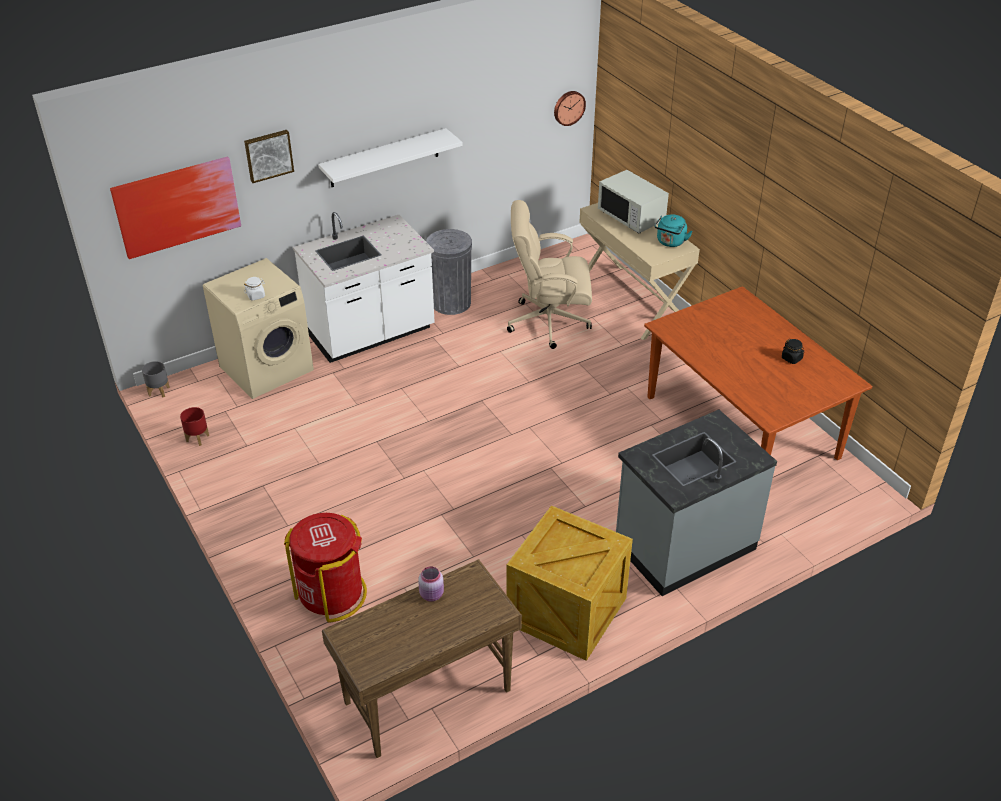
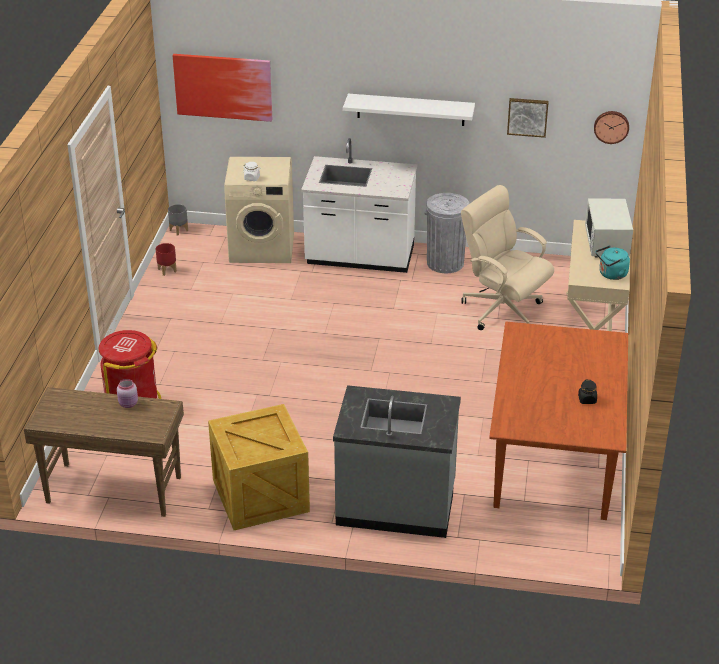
camera: 40 degrees right, 5 degrees down
(268, 155) = (305, 71): picture -> picture (527, 116)

